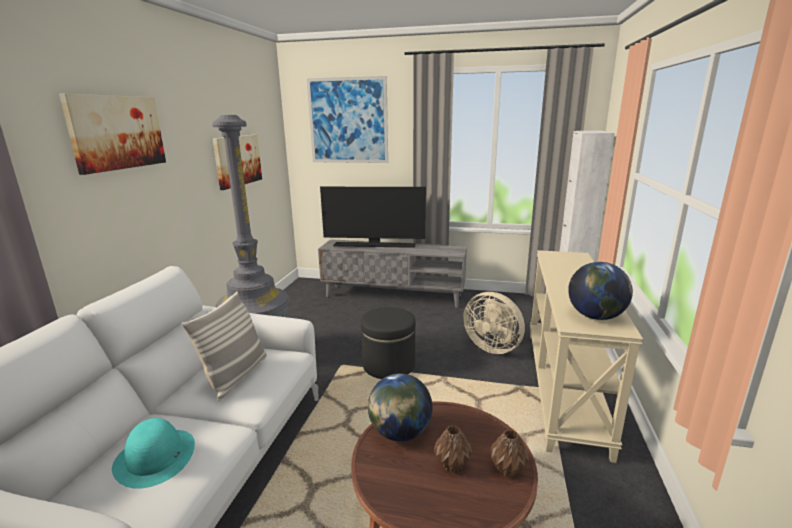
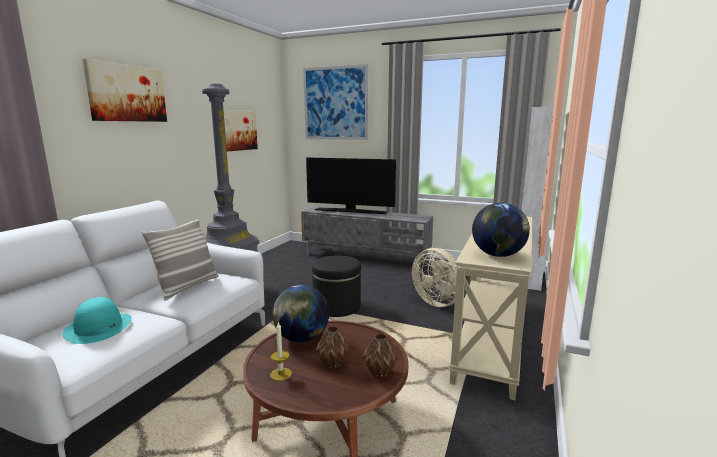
camera: 10 degrees right, 5 degrees down
(402, 489) = (281, 374): none -> candle

